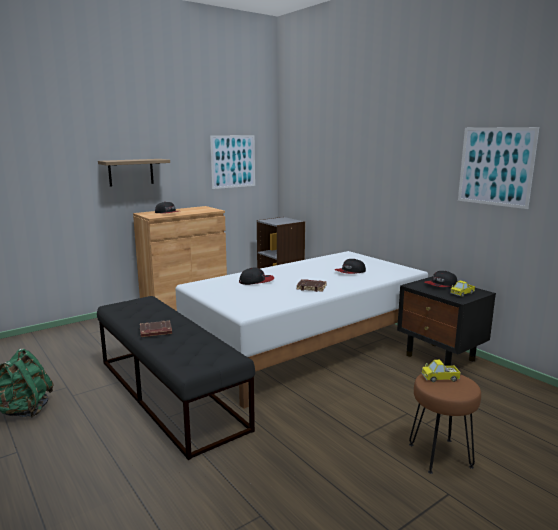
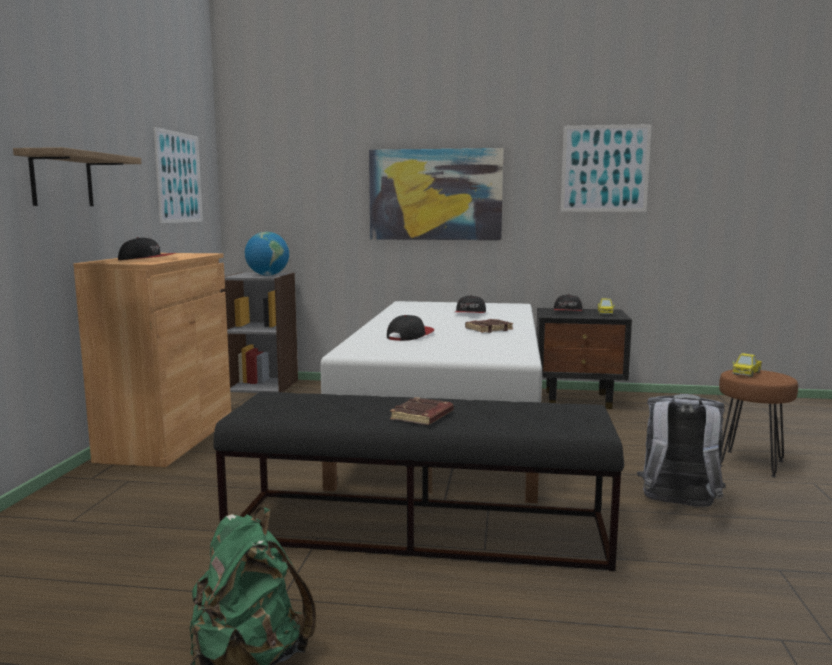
camera: 45 degrees left, 5 degrees down
(282, 222) = (267, 275): none -> globe
(308, 451) = (678, 506): none -> grey backpack
(378, 178) = (435, 195): none -> picture

